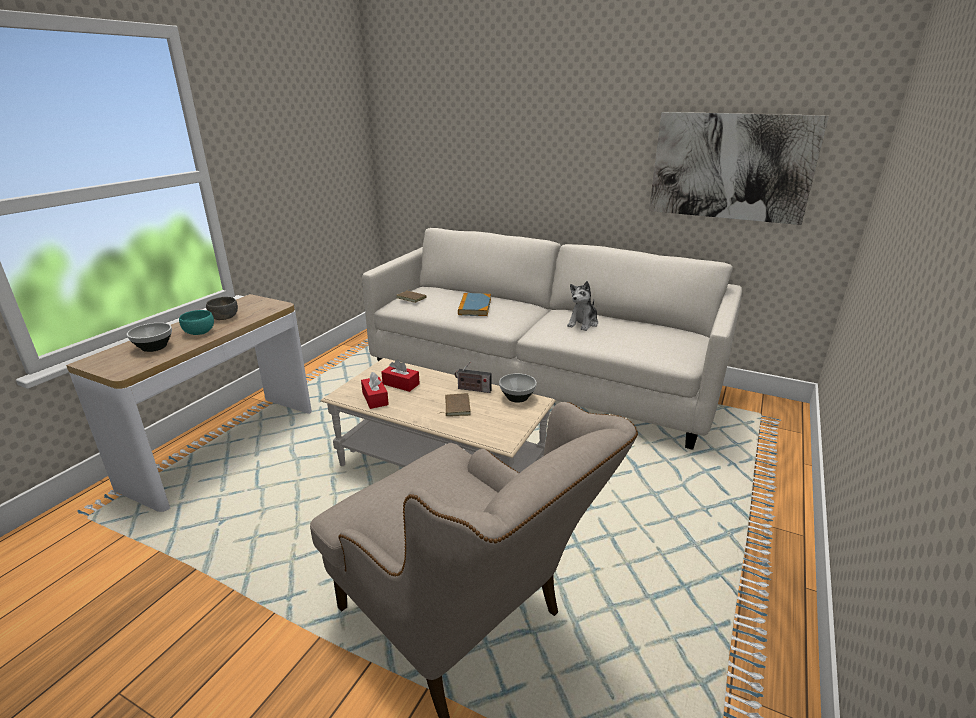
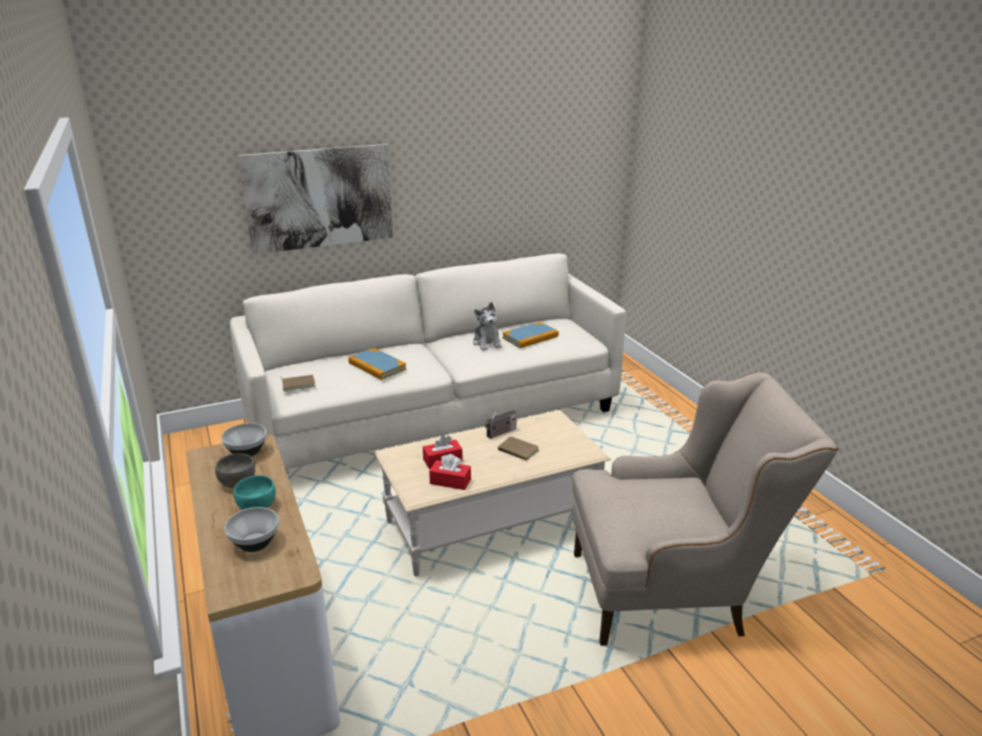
camera: 50 degrees left, 0 degrees up
(517, 397) = (538, 421): bowl -> bowl (246, 451)
(627, 333) = (530, 337): none -> book
(730, 167) = (537, 173): picture -> picture (319, 198)

